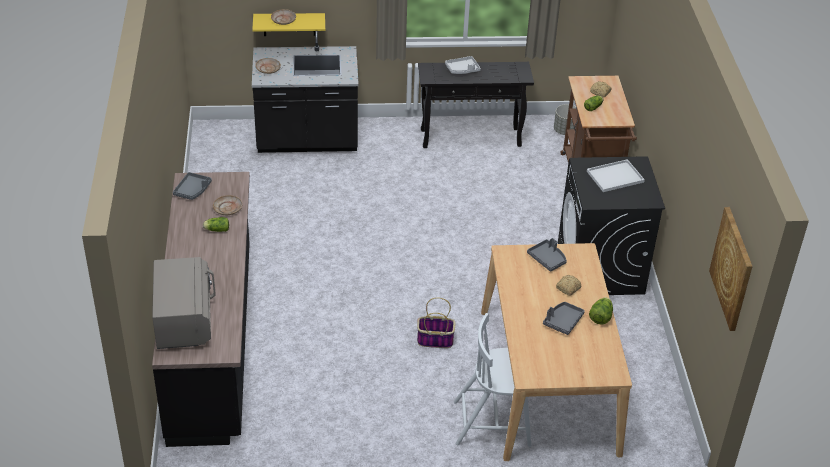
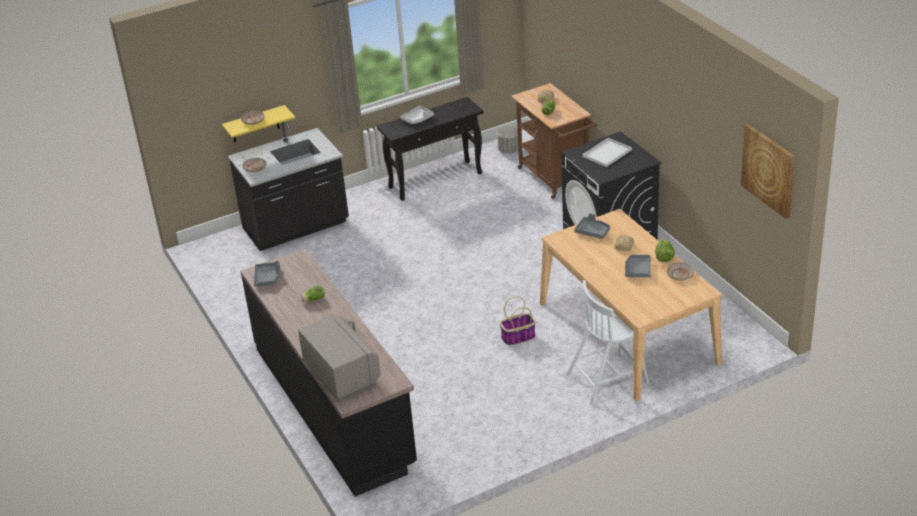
camera: 20 degrees left, 5 degrees down
(228, 209) = (310, 281): beige plate -> beige plate (680, 274)

